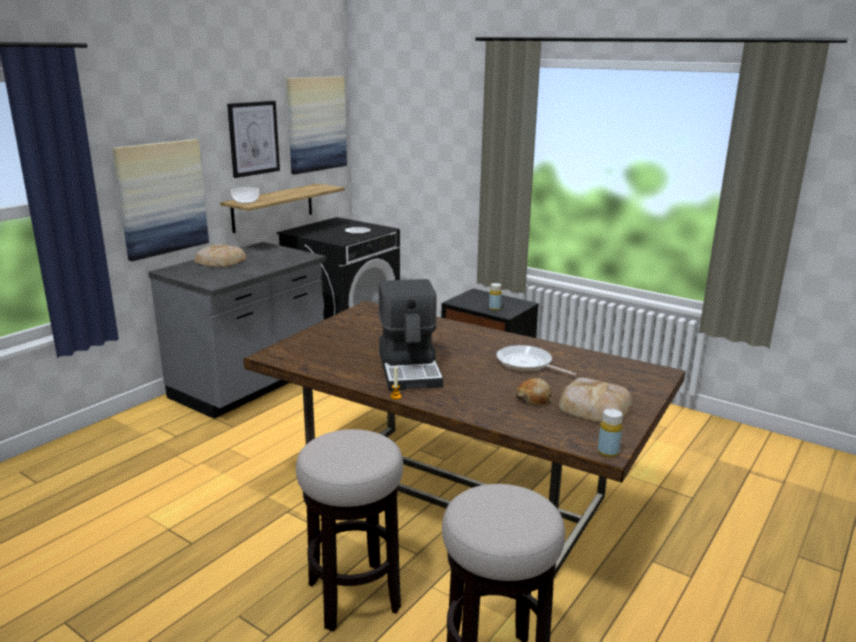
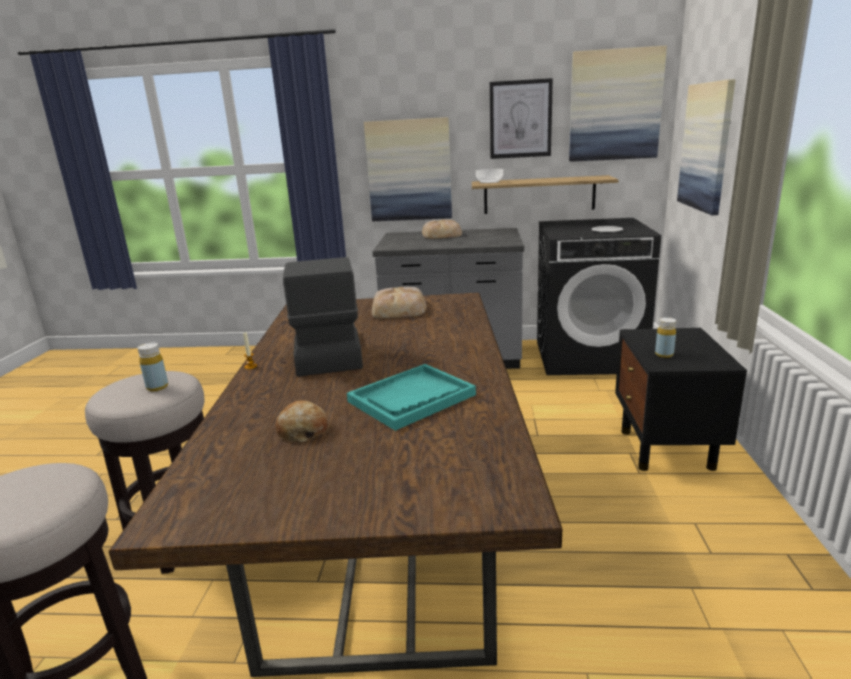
camera: 60 degrees right, 0 degrees up
(410, 369) = (326, 353): coffee machine -> coffee machine turned 120 degrees clockwise
(414, 160) = (706, 147): none -> picture
(527, 364) = (411, 398): frying pan -> turquoise tray
(593, 407) = (311, 476): bread -> bread (399, 309)
(608, 452) = (159, 523): yellow bottle -> yellow bottle (157, 387)

